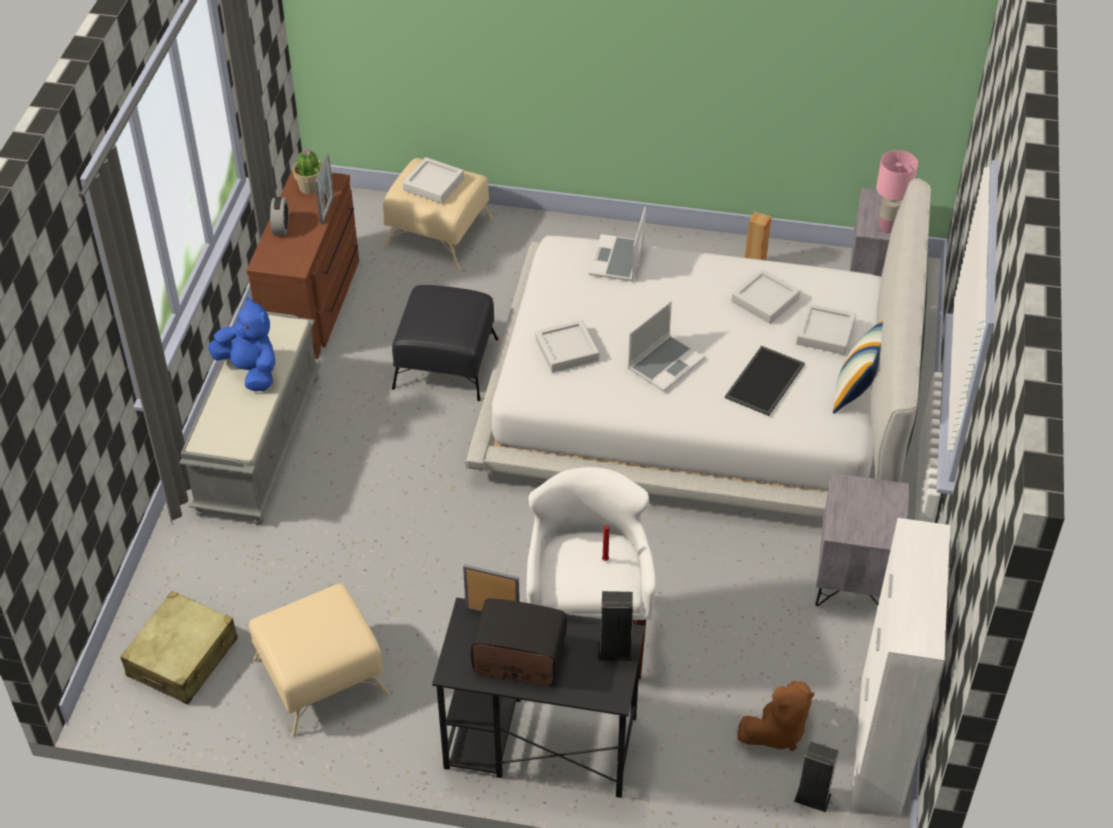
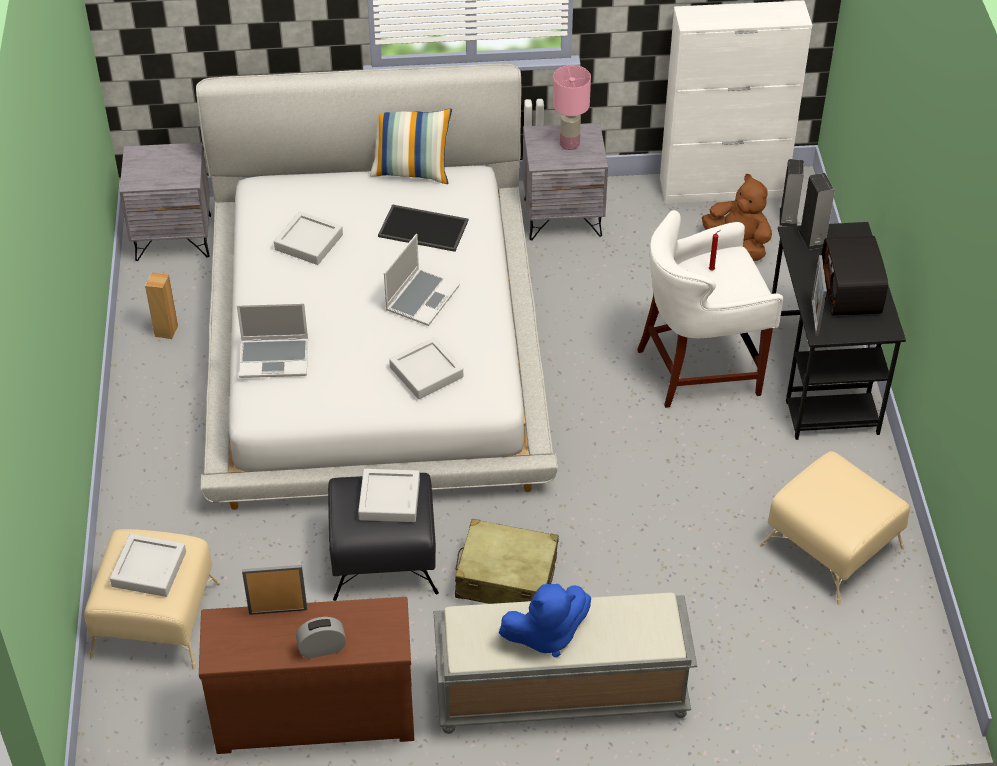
camera: 105 degrees left, 0 degrees up
(183, 657) = (865, 663): beige suitcase -> beige suitcase (506, 578)
(250, 371) = (546, 635): blue plush toy -> blue plush toy turned 135 degrees counterclockwise
(310, 187) = (238, 641): potted plant -> none
(665, 363) = (422, 298): laptop -> laptop turned 90 degrees clockwise
(825, 333) = (344, 198): grey tray -> grey tray (389, 499)
(888, 226) = (181, 167): pink table lamp -> pink table lamp (569, 144)

